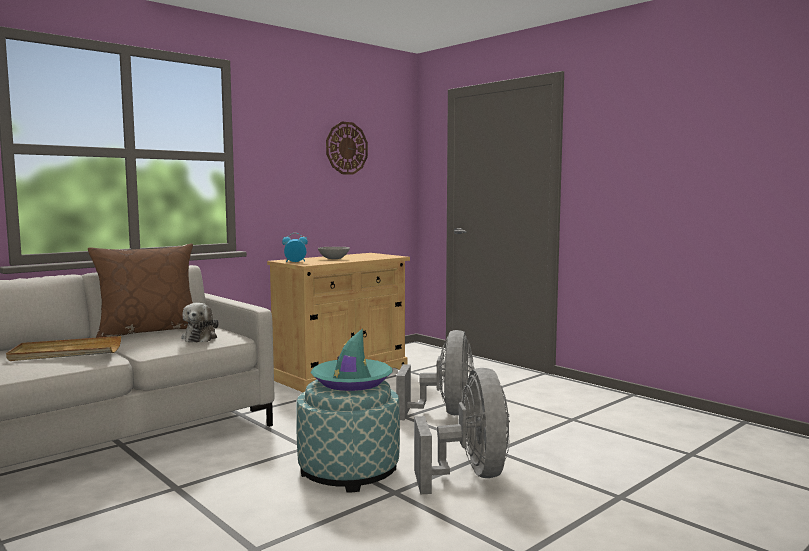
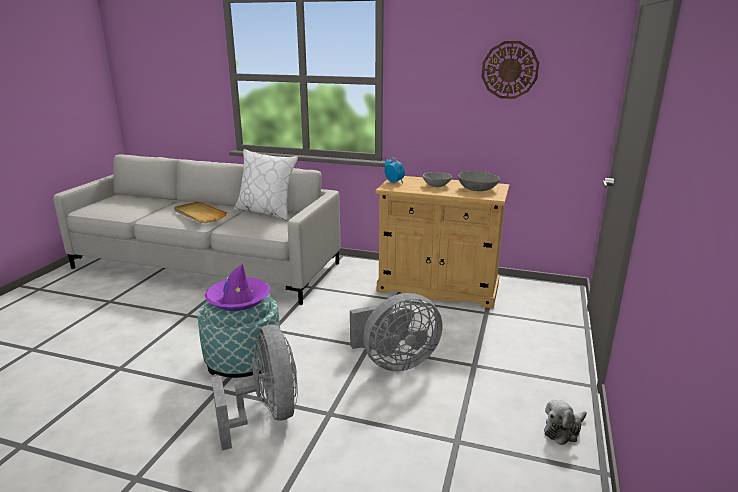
camera: 60 degrees right, 15 degrees up
(149, 331) = (267, 212): brown pillow -> white pillow
(200, 338) = (264, 227): plush toy -> plush toy (563, 430)
(352, 382) = (238, 300): turquoise hat -> purple hat
(366, 256) = (477, 189): none -> grey bowl
(470, 475) = (267, 415): grey fan -> grey fan turned 75 degrees counterclockwise

